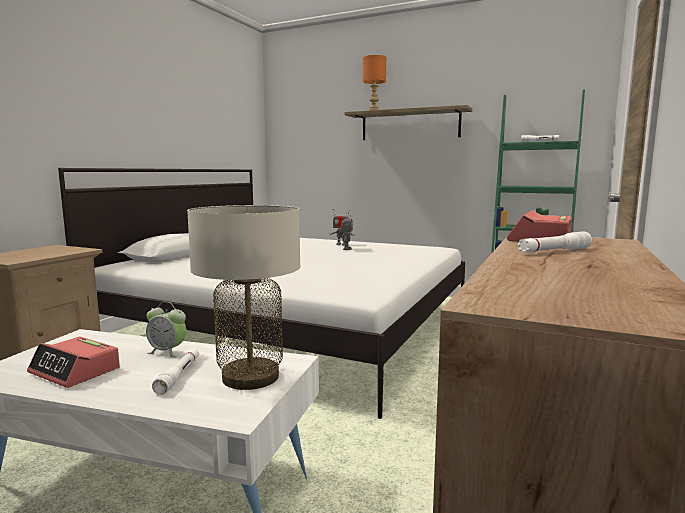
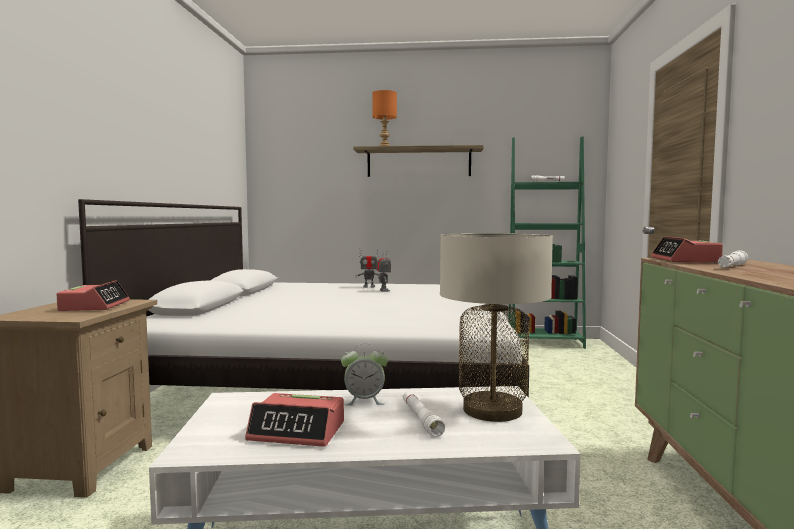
camera: 20 degrees left, 5 degrees down
(49, 252) = (95, 306): none -> alarm clock

